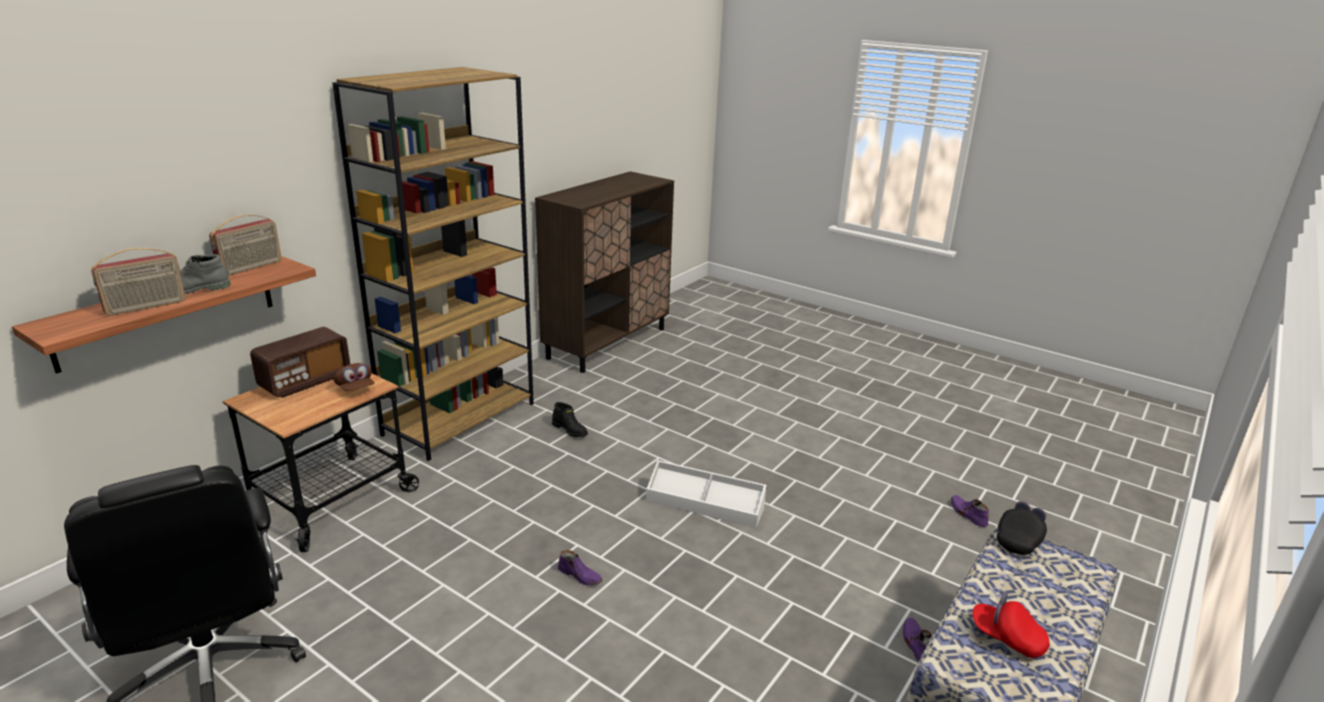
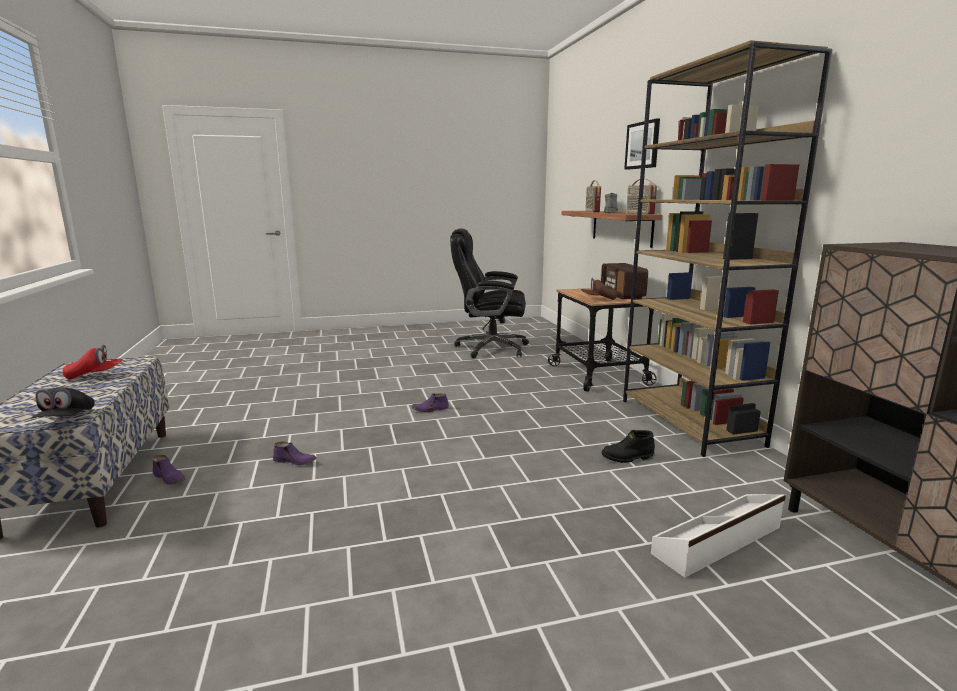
camera: 130 degrees right, 10 degrees down
(190, 166) = (642, 145): none -> picture
(705, 504) = (429, 472): white storage box -> white storage box (719, 541)
(967, 514) = (118, 638): purple shoe -> purple shoe (295, 461)

